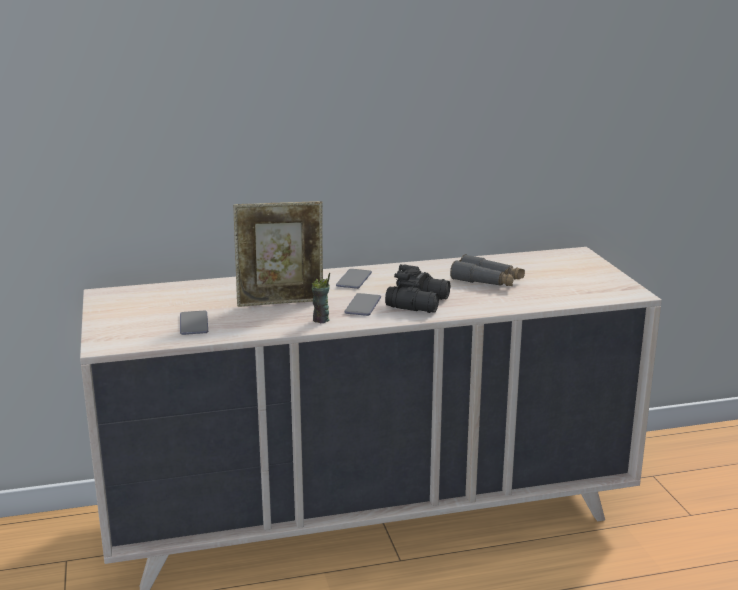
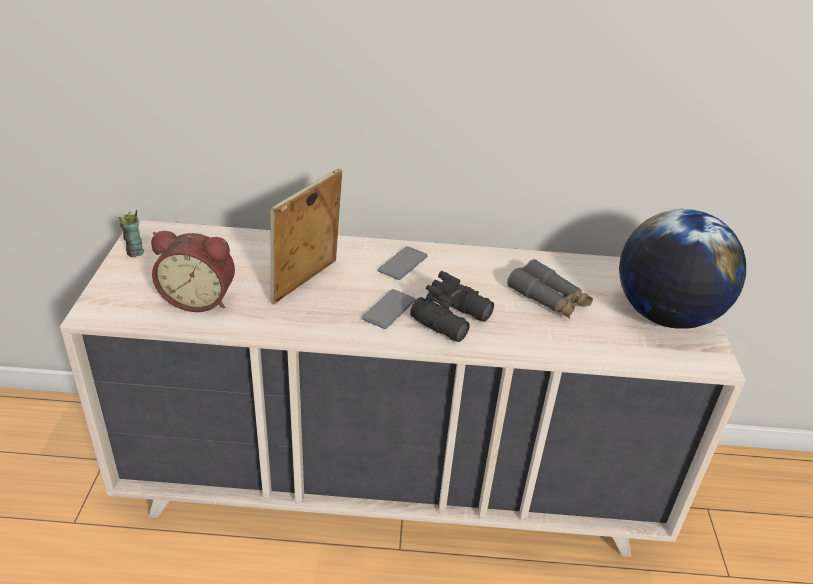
camera: 15 degrees right, 15 degrees up
(194, 324) = (199, 299): phone -> alarm clock
(281, 302) = (307, 284): picture frame -> picture frame turned 120 degrees clockwise
(321, 320) = (331, 324): cup -> cup (135, 253)
(583, 276) = (665, 315): none -> globe

